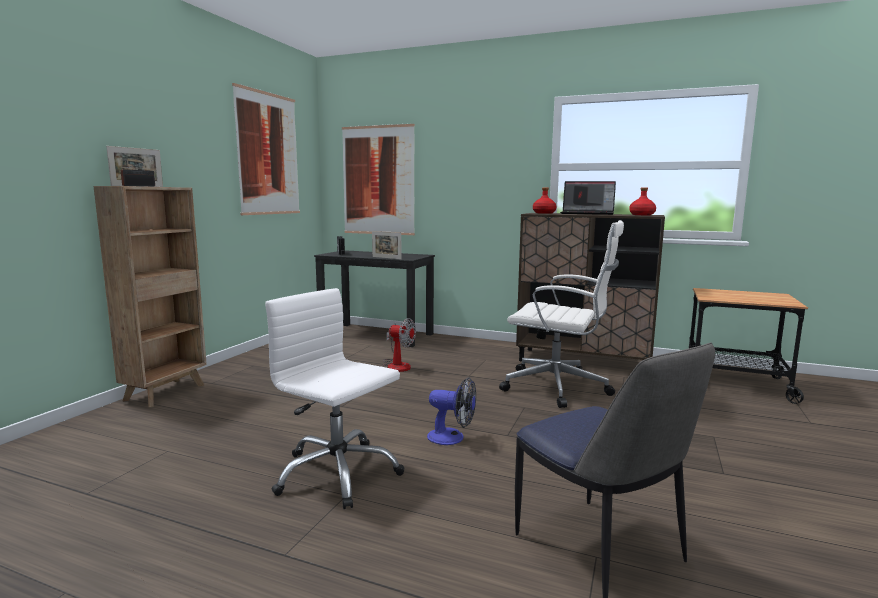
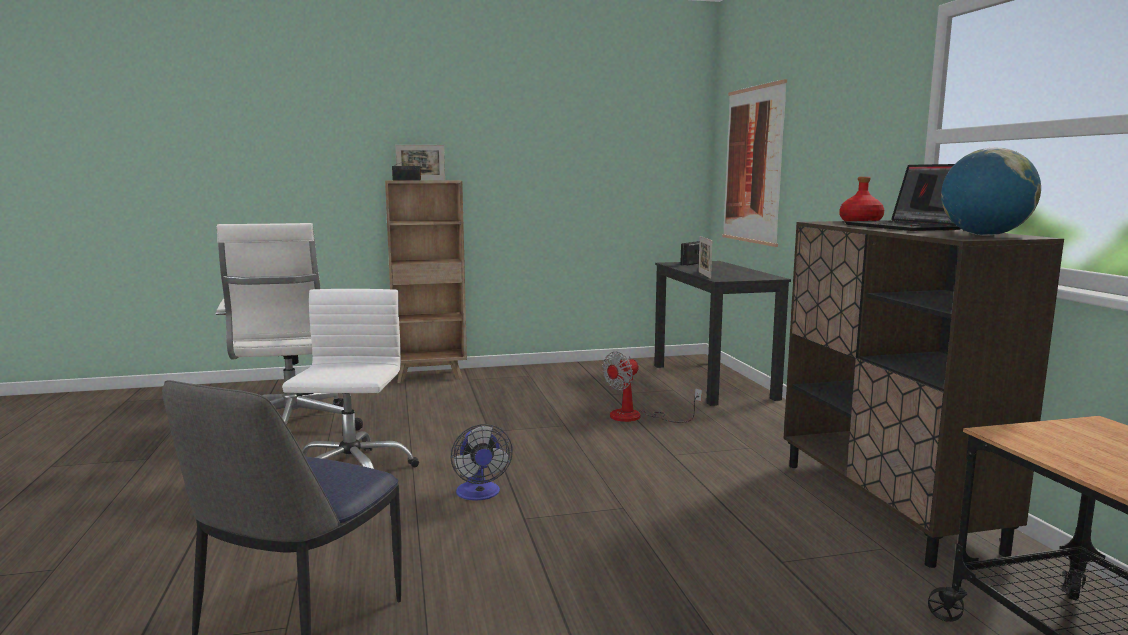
camera: 55 degrees right, 0 degrees up
(268, 154) = (612, 137): picture -> none
(397, 365) = (637, 417): fan -> fan turned 60 degrees clockwise
(559, 387) = (733, 512): white office chair -> white office chair (291, 429)
(641, 215) = (984, 235): red bottle -> globe

